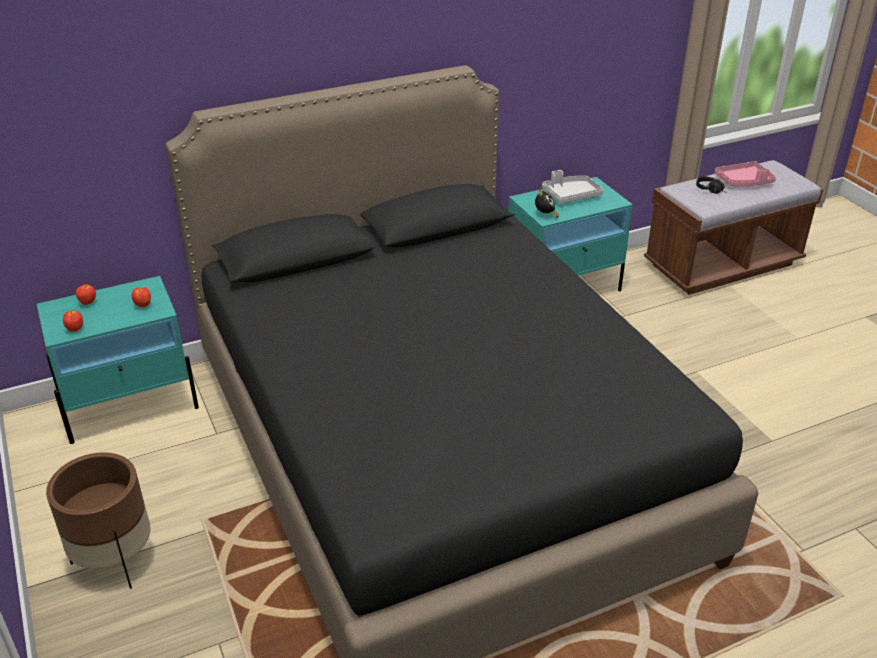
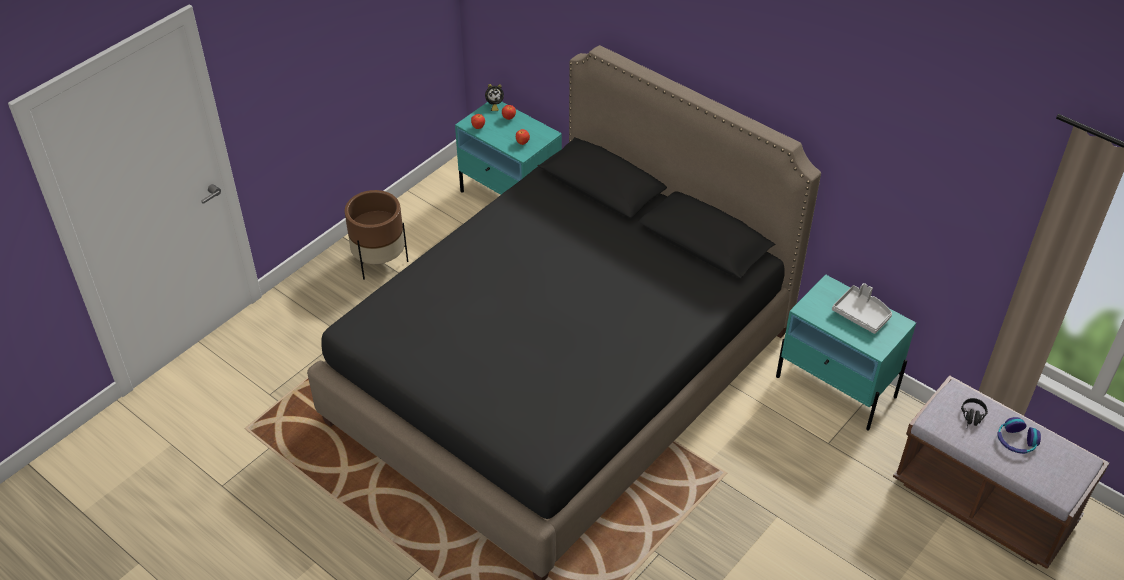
camera: 65 degrees right, 10 degrees up
(545, 215) = (809, 307): alarm clock -> alarm clock (494, 105)
(743, 181) = (1016, 441): pink tray -> headphones

